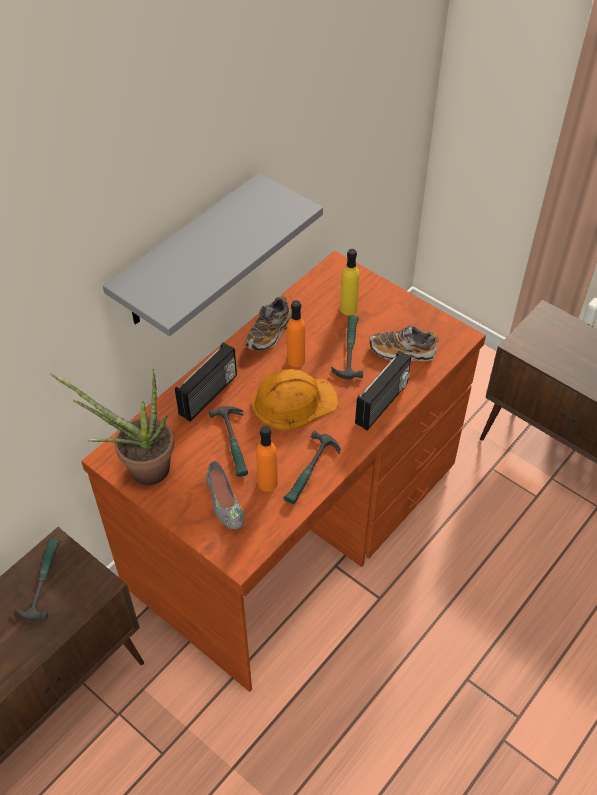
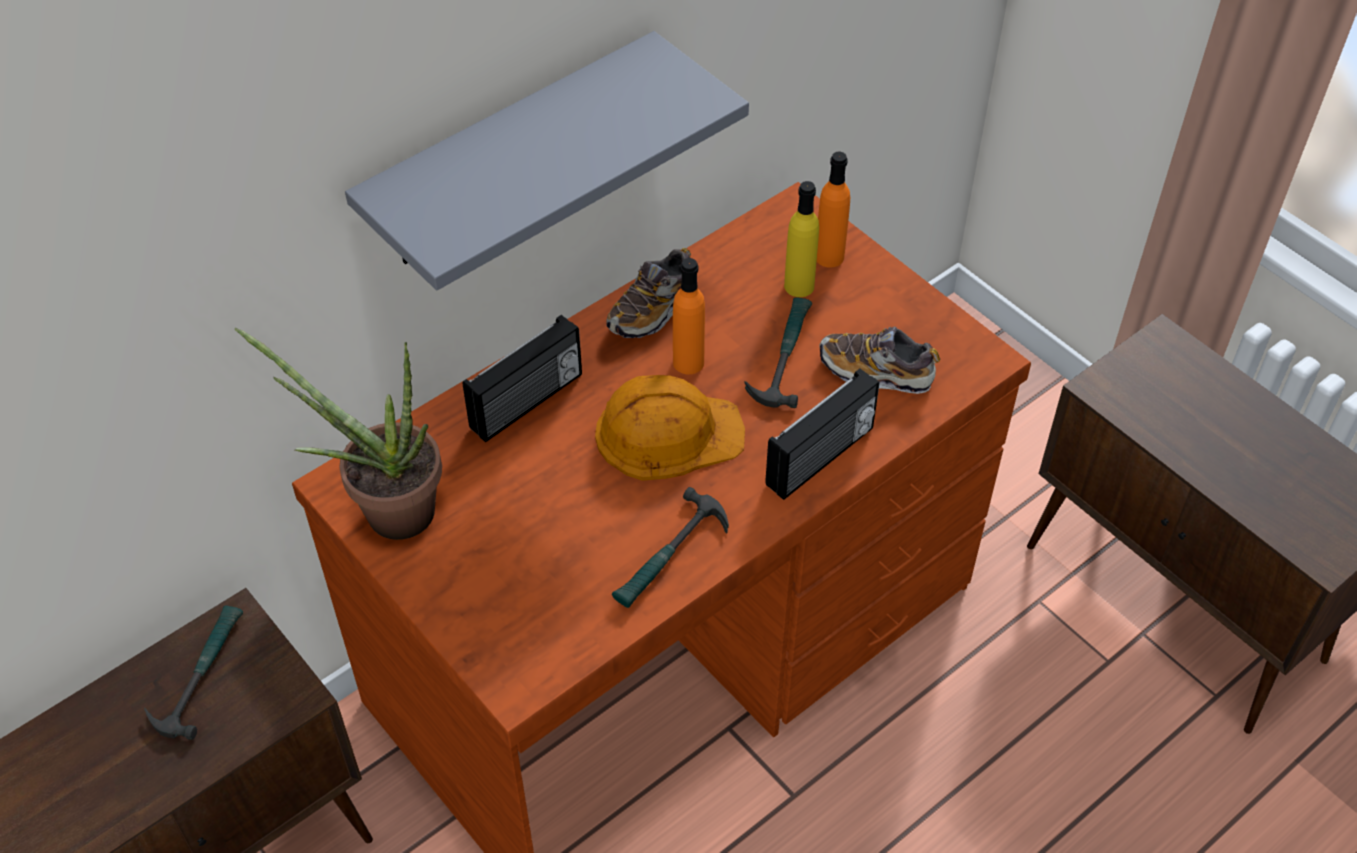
camera: 10 degrees right, 0 degrees up
(224, 502) = (512, 587): grey shoe -> none
(234, 443) = (552, 489): hammer -> none
(267, 483) = (592, 565): orange bottle -> orange bottle (829, 256)

